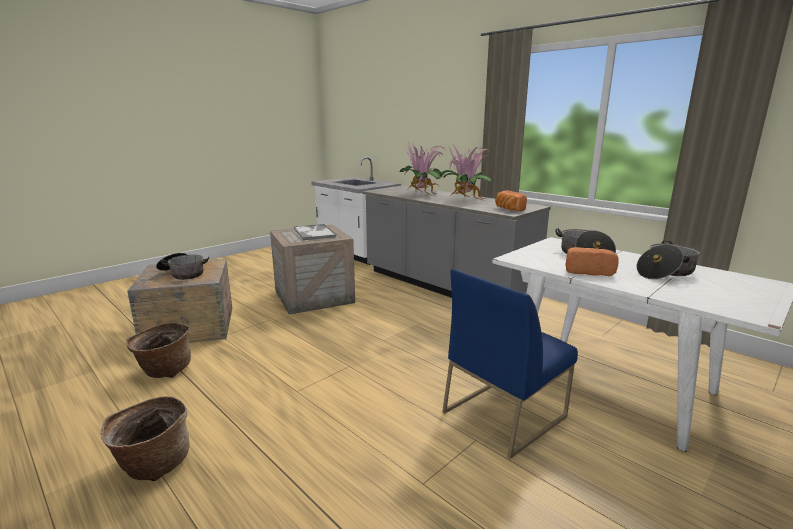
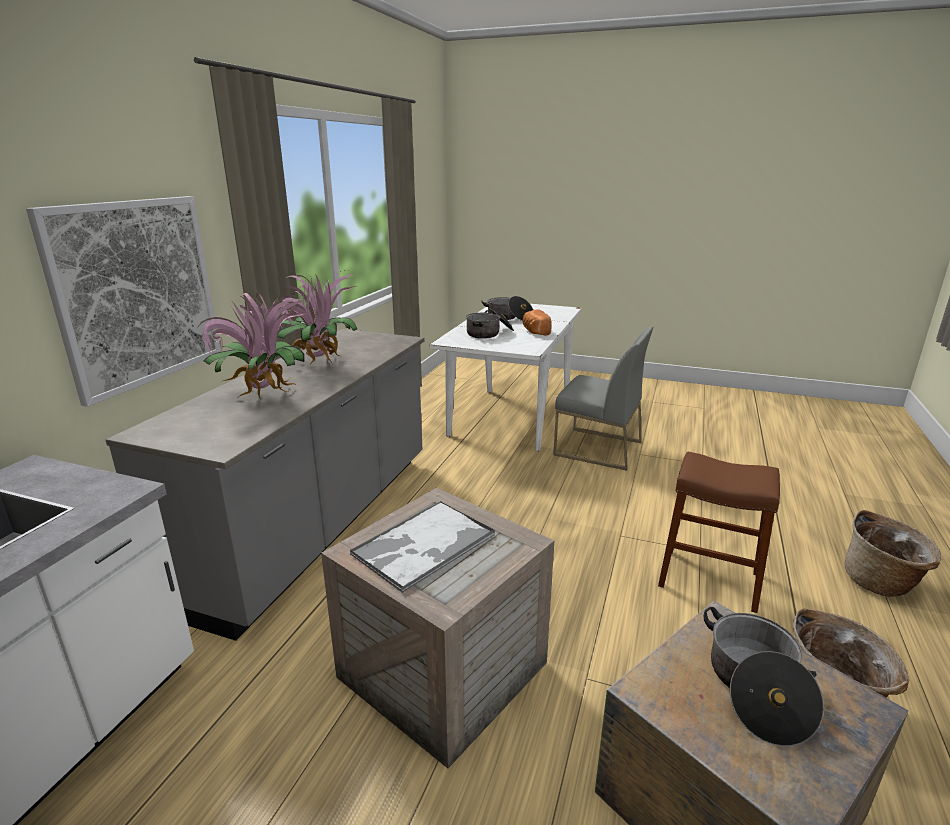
camera: 115 degrees left, 5 degrees up
(271, 379) = (709, 579): none -> brown stool
(445, 142) = (137, 293): none -> picture
(504, 414) = (597, 448): blue chair -> grey chair
(508, 209) = (380, 341): bread -> none

